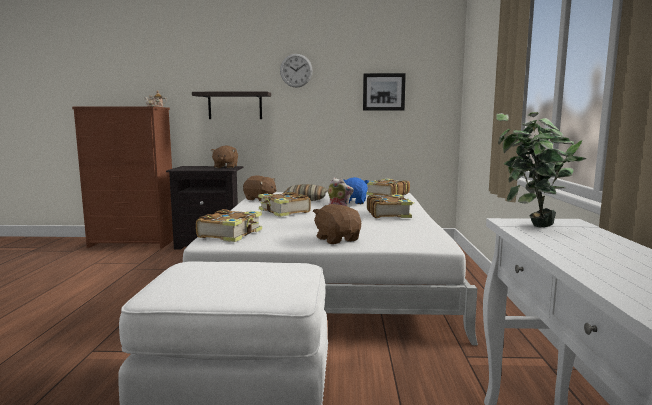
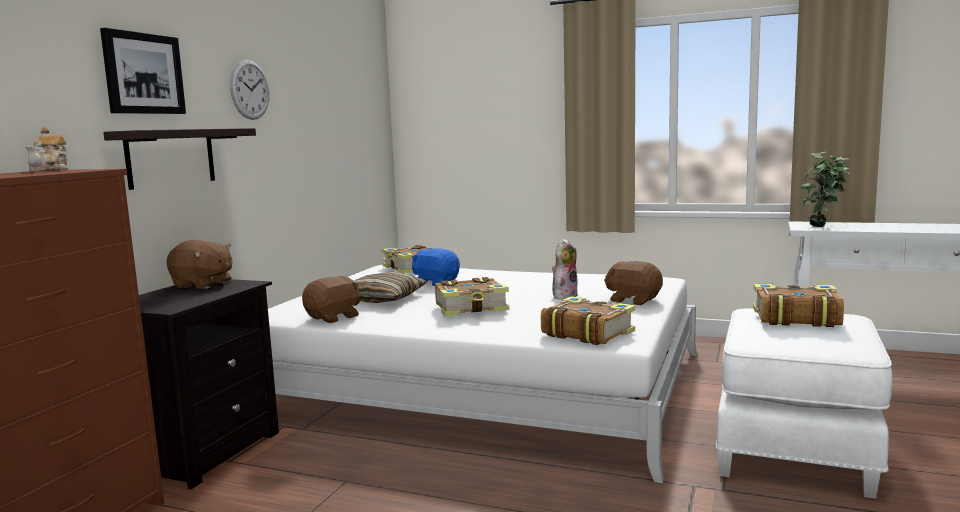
camera: 70 degrees left, 0 degrees up
(337, 239) = (633, 300): brown plush toy -> brown plush toy turned 45 degrees clockwise
(383, 92) = (338, 126): picture -> picture (143, 73)
(389, 214) = (520, 278): book -> book (795, 317)

